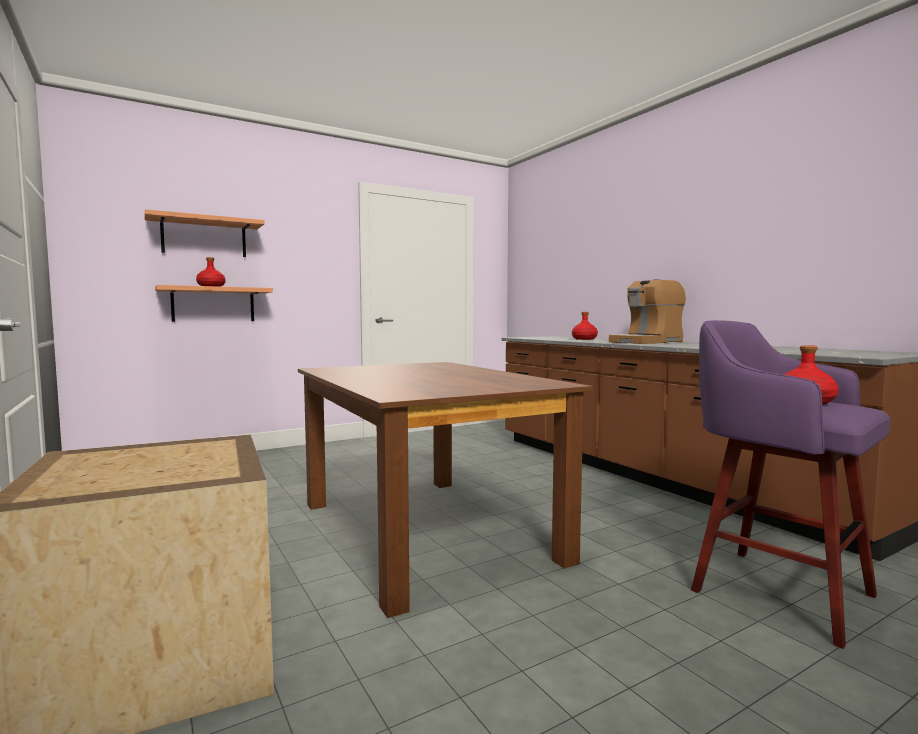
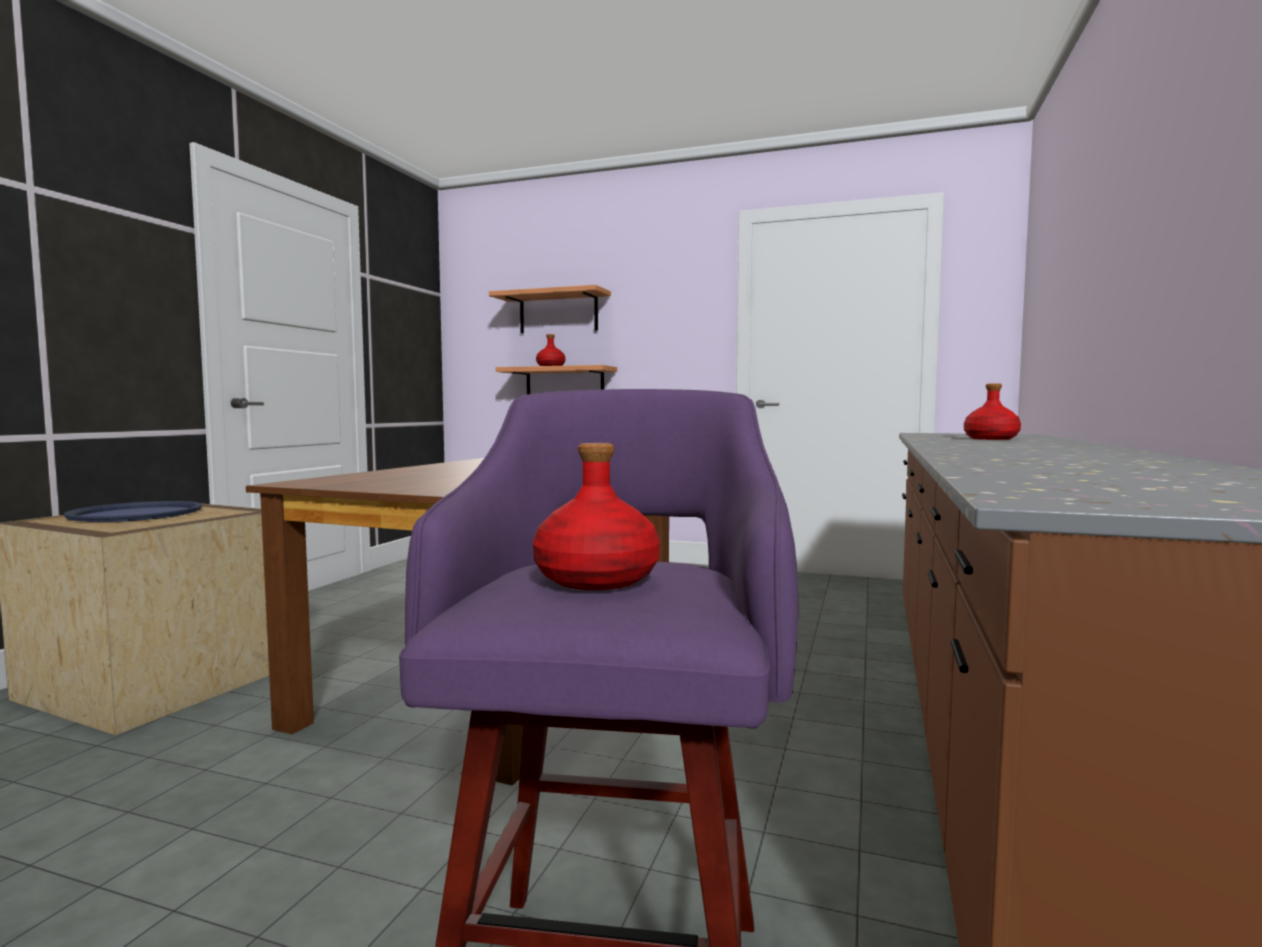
camera: 50 degrees right, 0 degrees up
(116, 465) = (136, 514): none -> blue tray
(647, 342) = (1027, 447): coffee machine -> none

